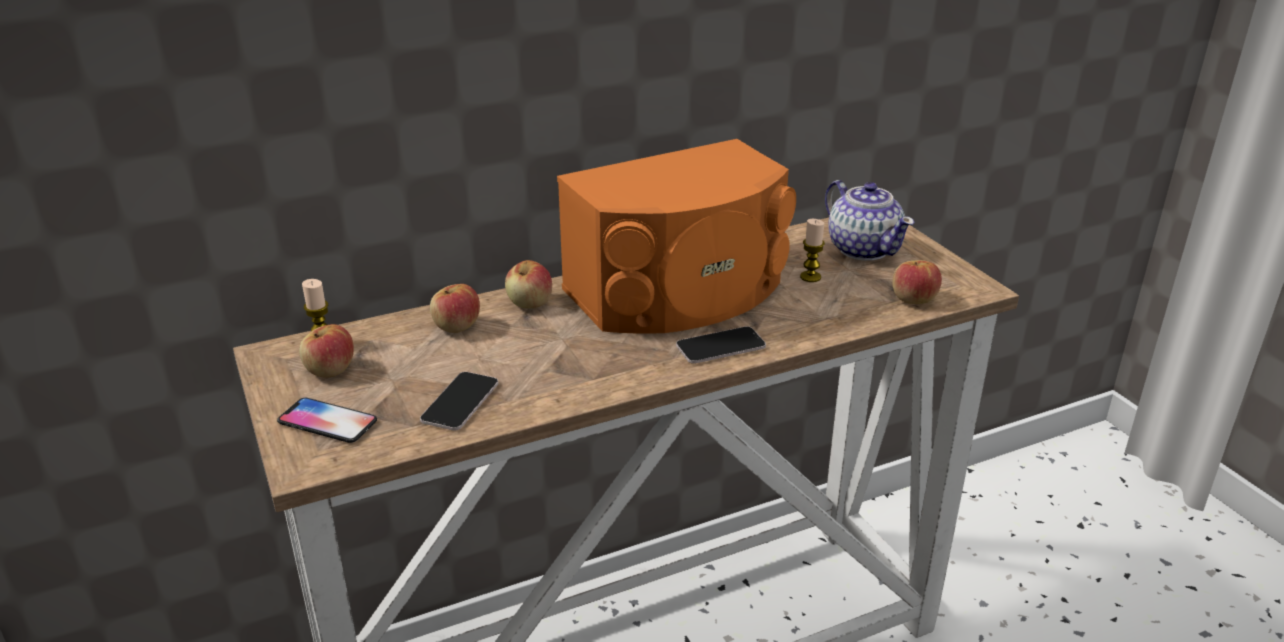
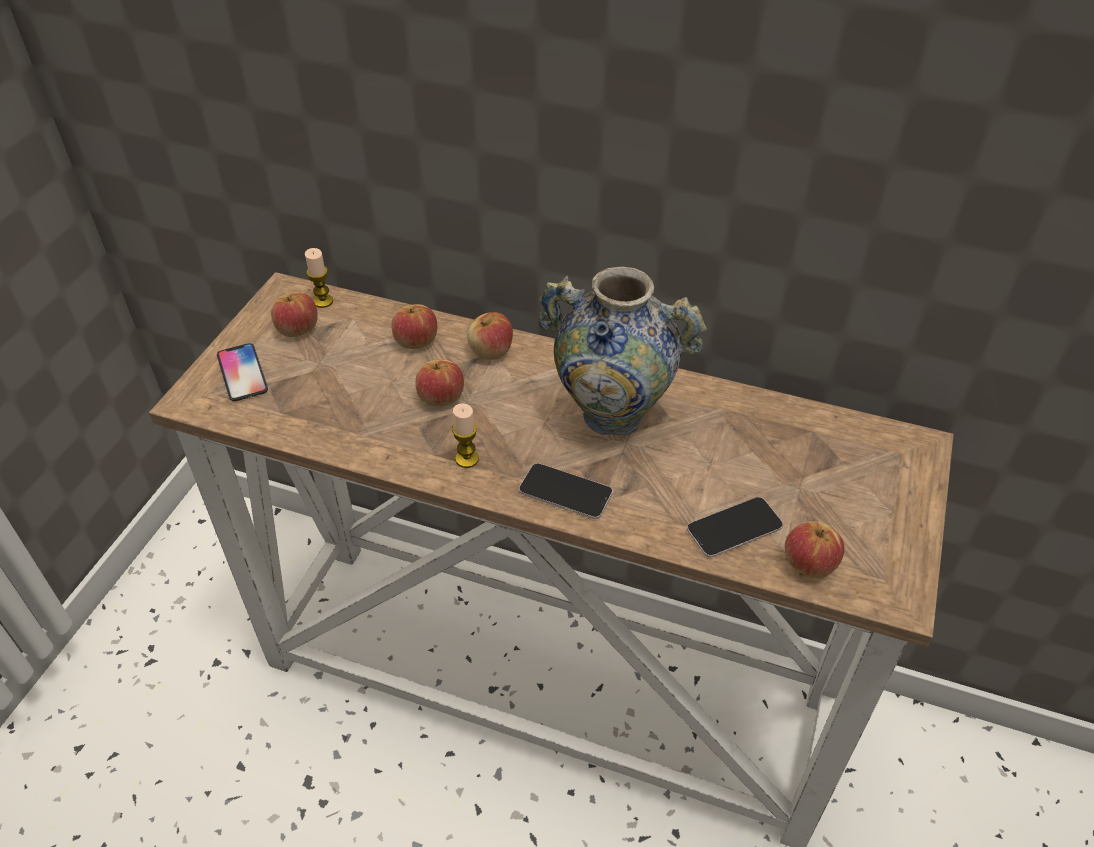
camera: 45 degrees right, 15 degrees up
(460, 402) = (330, 412): phone -> phone (734, 528)
(538, 346) = (440, 397): none -> apple
(680, 293) = (613, 415): orange speaker -> vase
(810, 277) = (748, 472): candle -> candle (467, 459)
(863, 249) = (850, 474): teapot -> none

